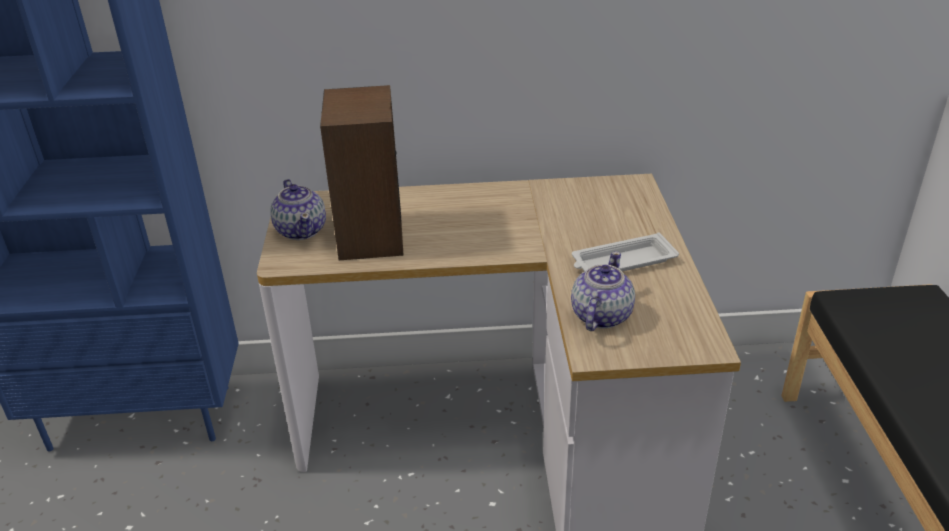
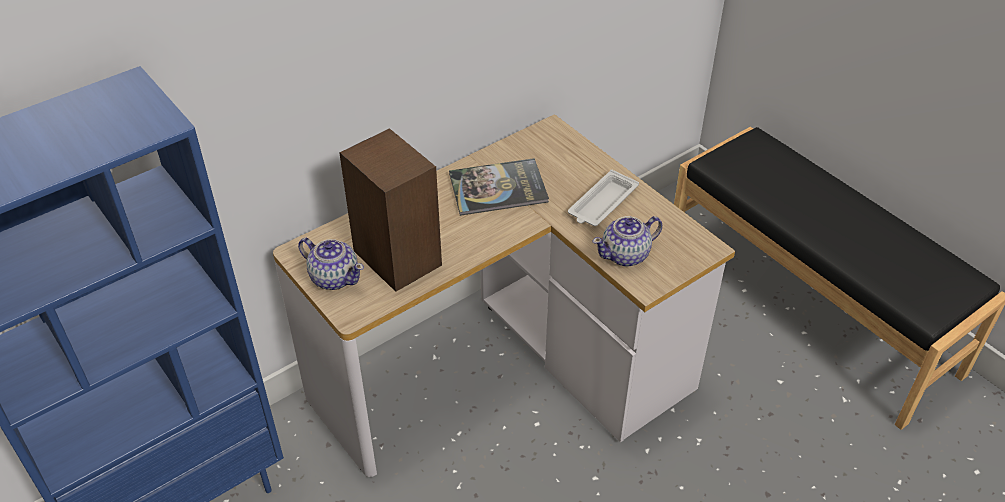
camera: 35 degrees left, 10 degrees up
(527, 213) = (498, 188): none -> book
(600, 316) = (626, 255): teapot -> teapot turned 105 degrees counterclockwise

